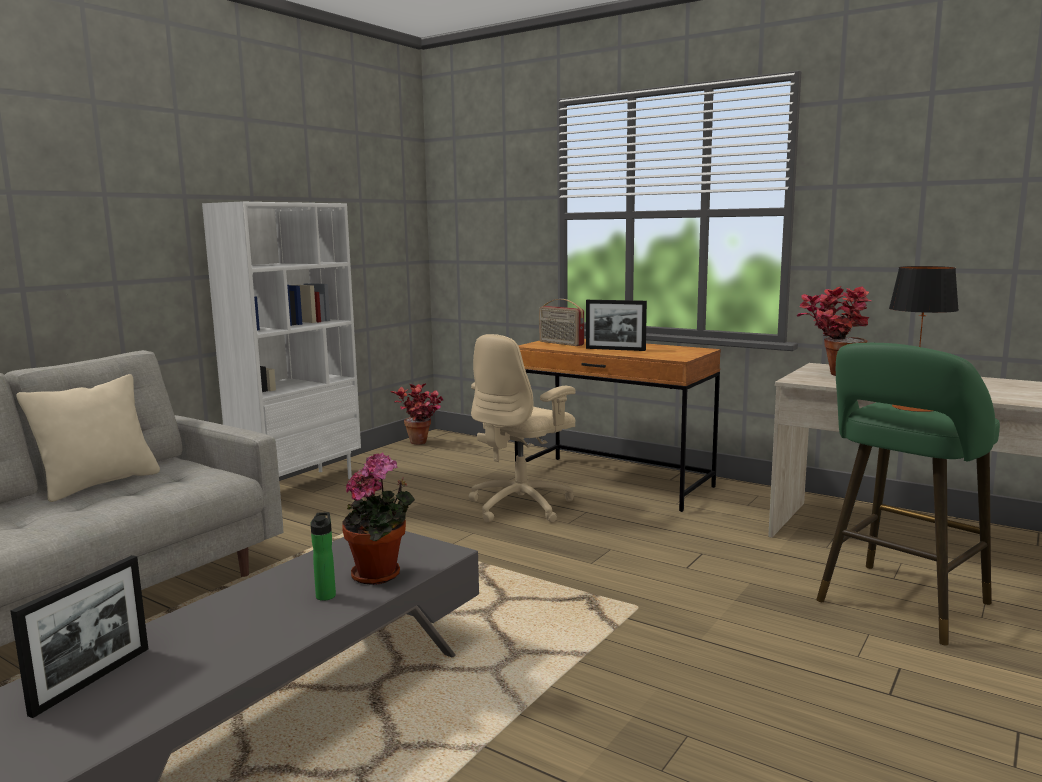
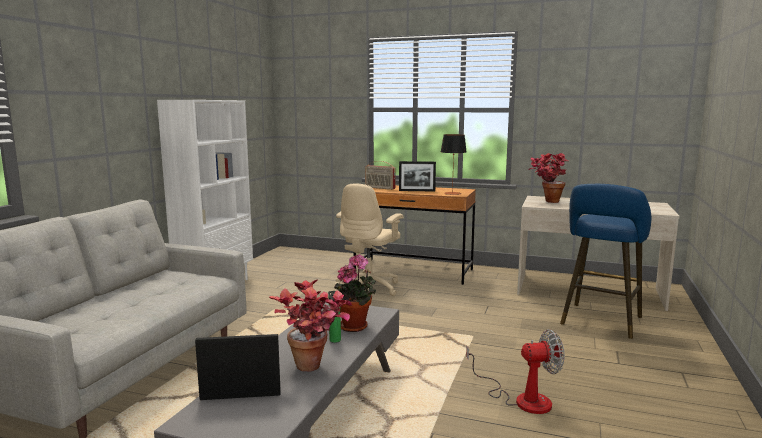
camera: 15 degrees left, 0 degrees up
(92, 680) = (240, 396): picture frame -> picture frame turned 105 degrees counterclockwise
(99, 484) = (132, 289): beige pillow -> none
(422, 444) = (278, 256): potted plant -> potted plant (315, 369)
(651, 741) = (521, 399): none -> fan
(898, 605) = (600, 322): green stool -> blue stool
(914, 407) = (607, 217): table lamp -> table lamp (452, 193)

